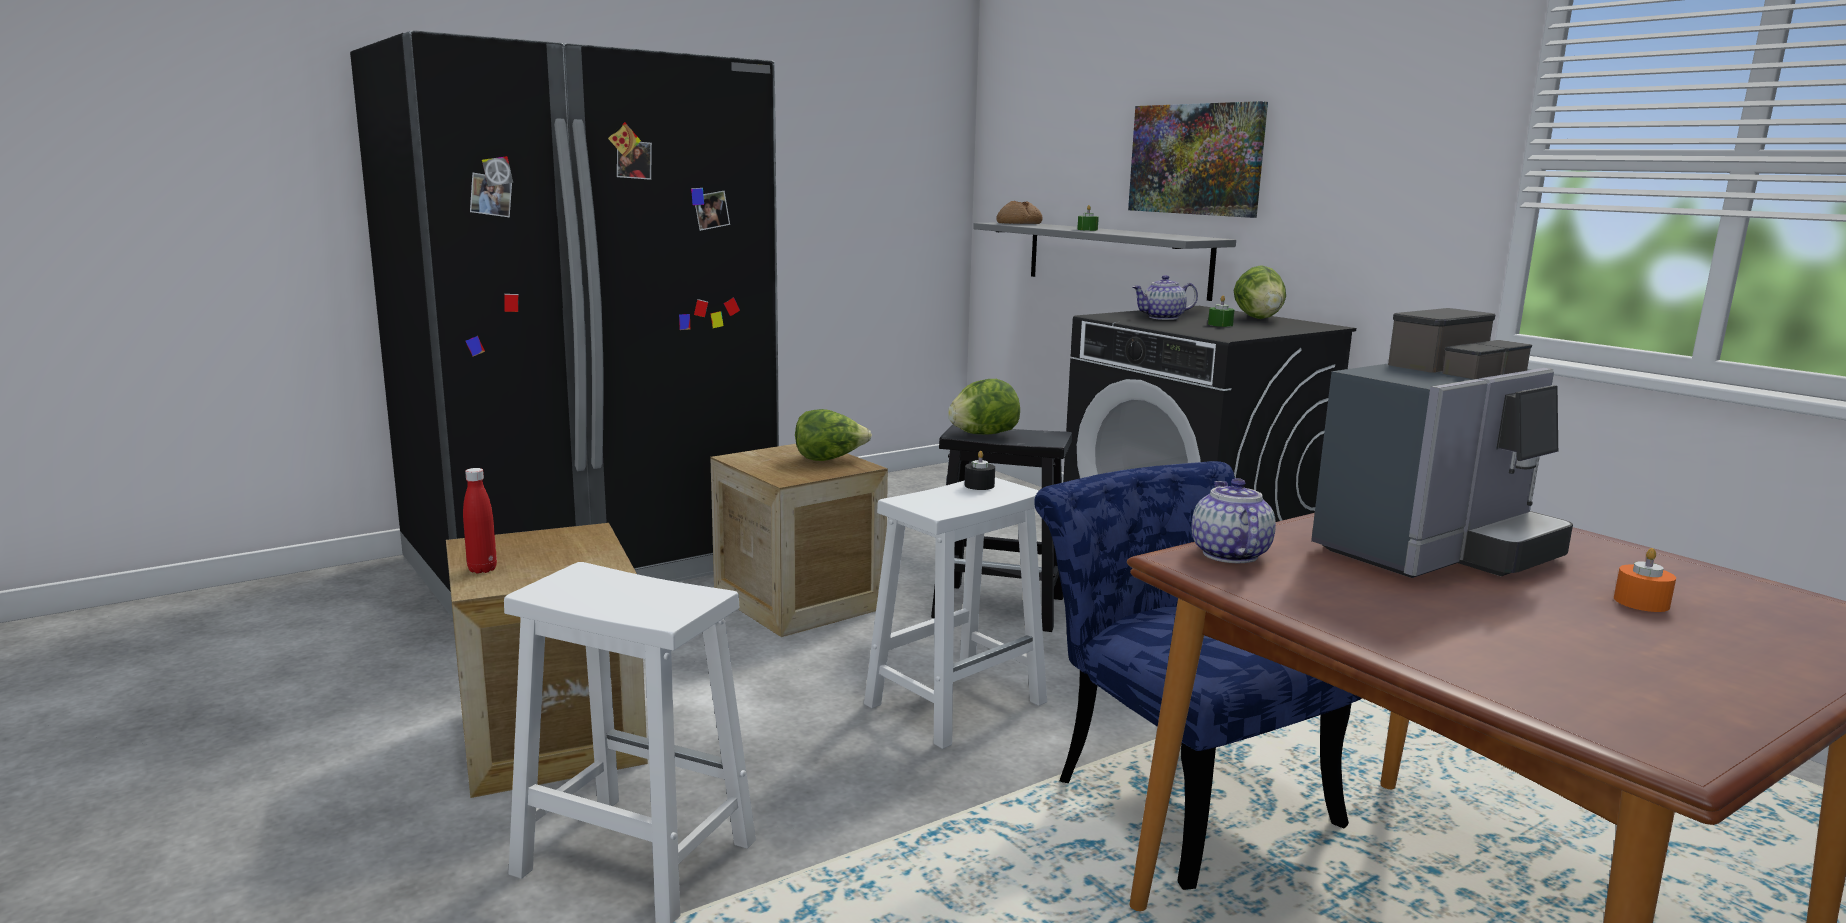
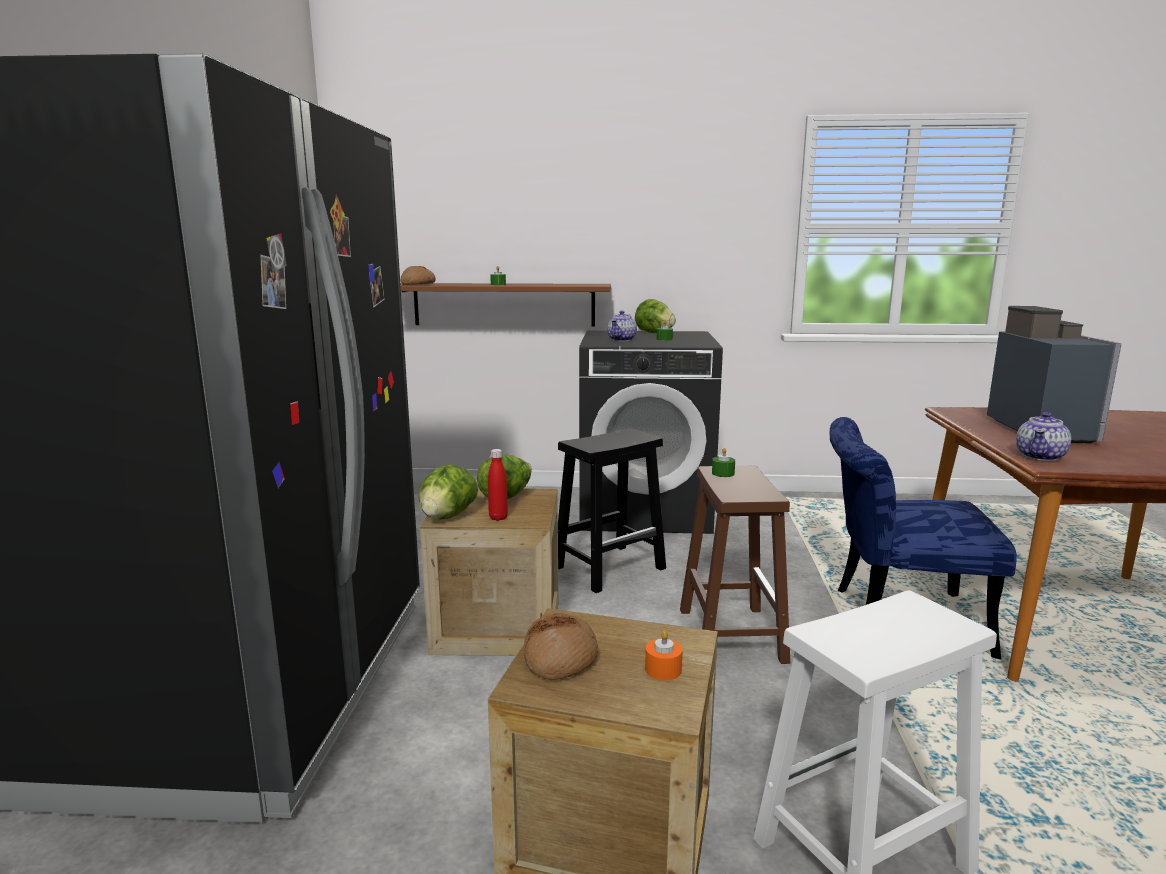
camera: 50 degrees left, 0 degrees up
(482, 569) = (617, 697): red bottle -> red bottle (498, 518)
(525, 543) = (560, 658): none -> bread
(957, 702) = (730, 634): white stool -> brown stool
(979, 485) = (723, 473): black candle -> green candle
(983, 434) = (602, 443): lettuce -> lettuce (447, 517)
(1116, 258) = (504, 304): grey shelf -> brown shelf
(1196, 159) = (571, 230): picture -> none
(1228, 554) = (1041, 456): teapot -> teapot turned 90 degrees counterclockwise
(1641, 602) = (1132, 428): orange candle -> orange candle (663, 669)

